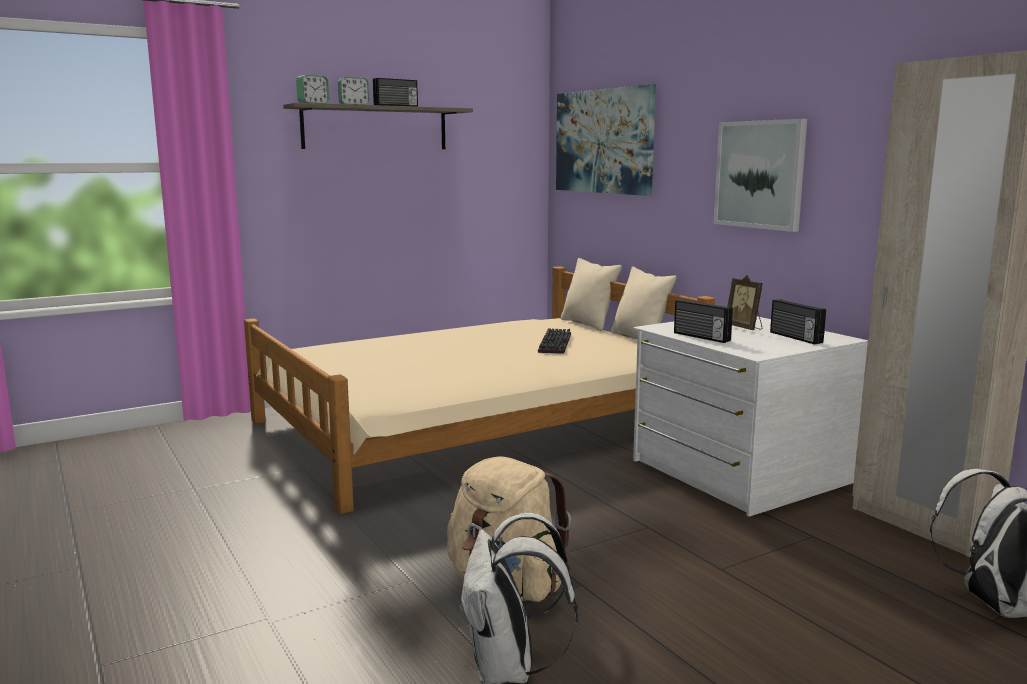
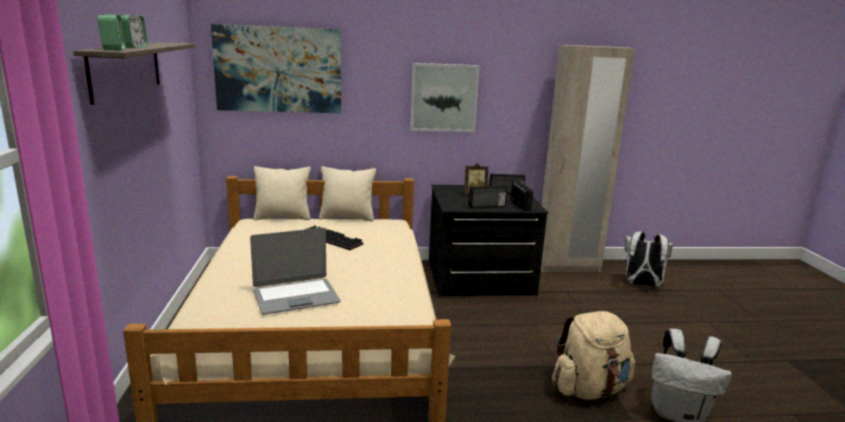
camera: 65 degrees left, 5 degrees up
(396, 106) = (154, 45): radio -> radio (521, 205)
(398, 358) = (296, 297): none -> laptop
(736, 472) = (480, 278): white dresser -> black dresser

